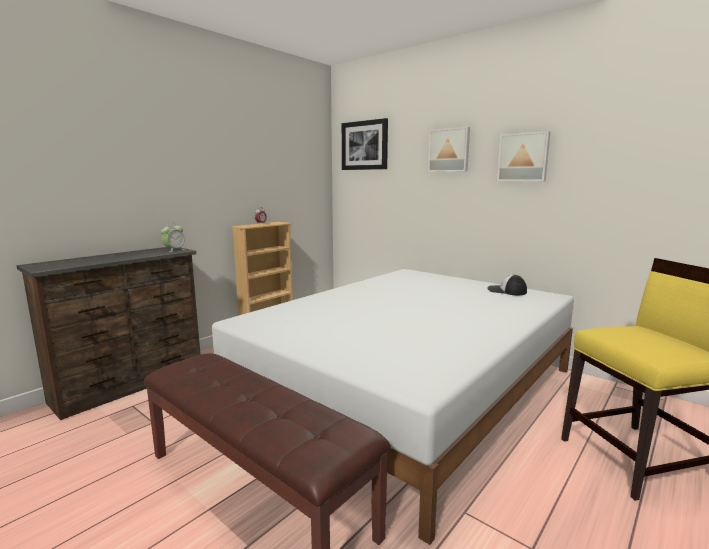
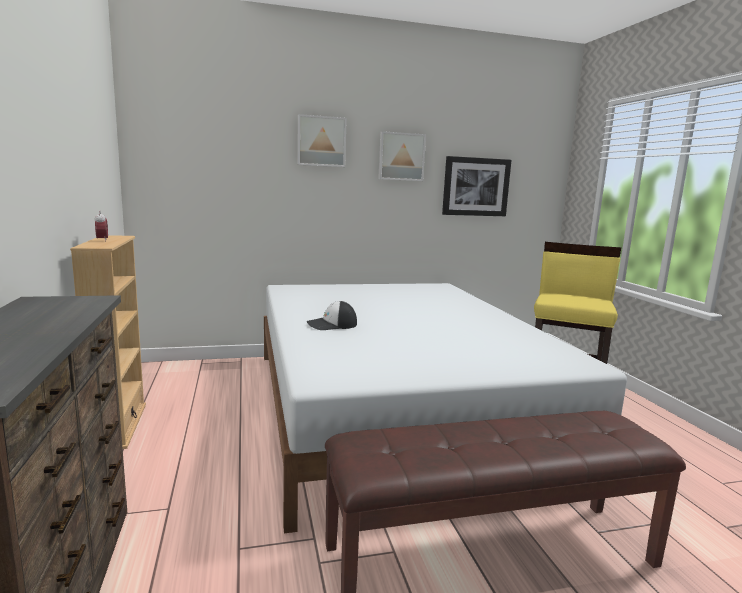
camera: 55 degrees left, 0 degrees up
(174, 250) = (78, 301): alarm clock -> none
(364, 145) = (188, 120): picture -> picture (476, 187)
(506, 291) = (410, 288): cap -> cap (332, 325)

